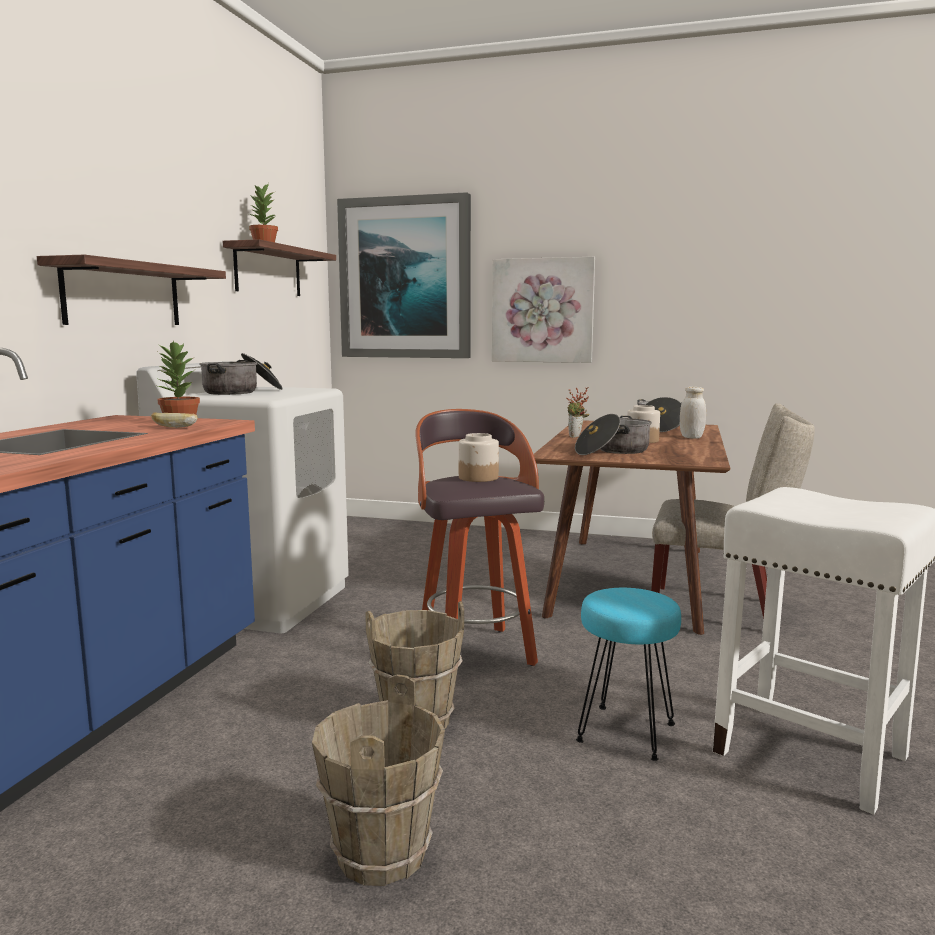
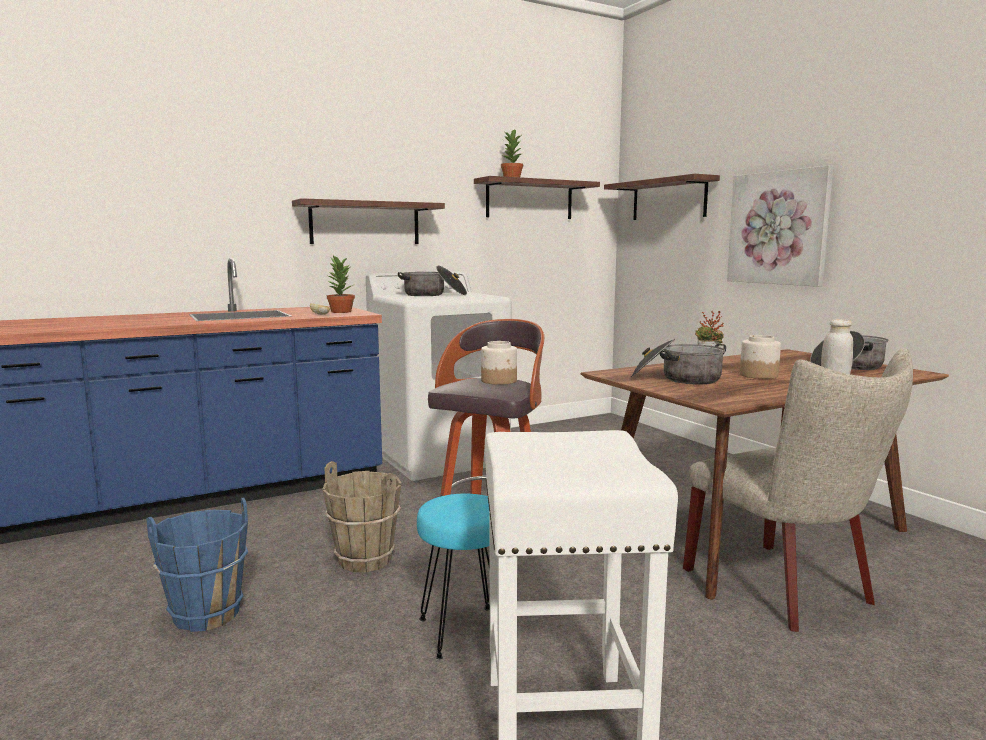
camera: 45 degrees right, 0 degrees up
(380, 855) = (206, 614): brown bucket -> blue bucket
(406, 278) = (668, 199): picture -> shelf

